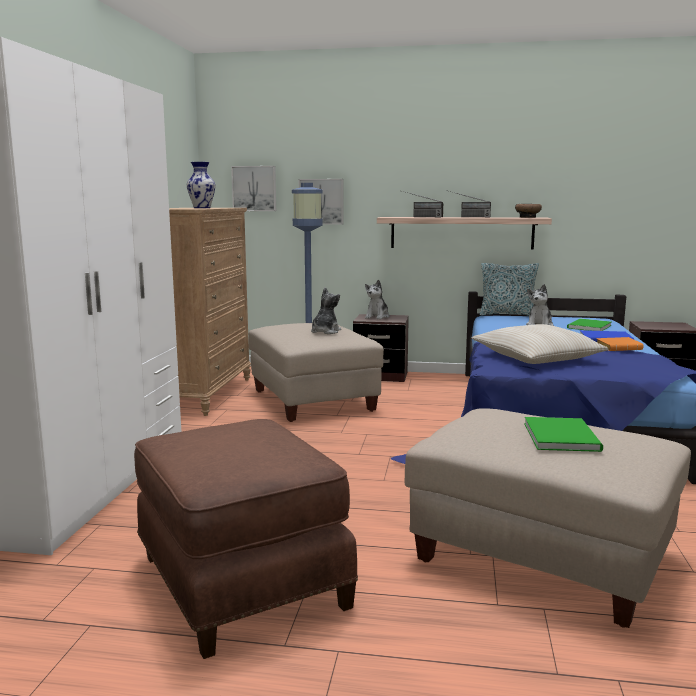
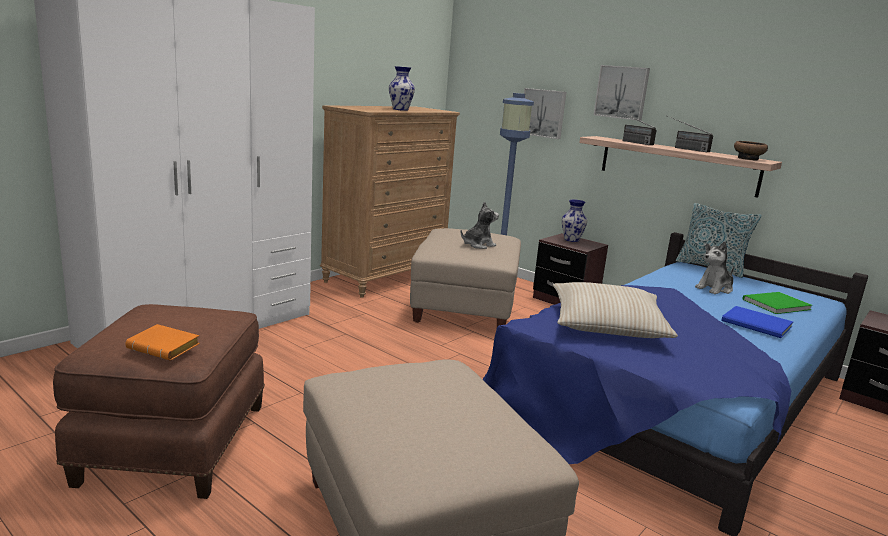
camera: 30 degrees right, 5 degrees up
(254, 188) = (488, 93): picture -> picture (622, 92)
(377, 317) = (572, 240): plush toy -> vase
(562, 436) = (434, 414): green book -> none
(619, 348) = (740, 339): orange book -> orange book (166, 348)

